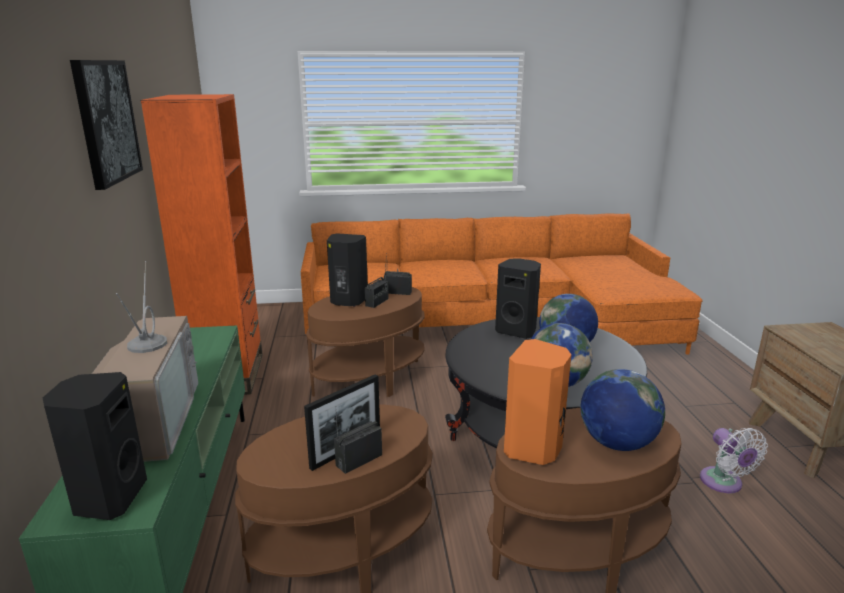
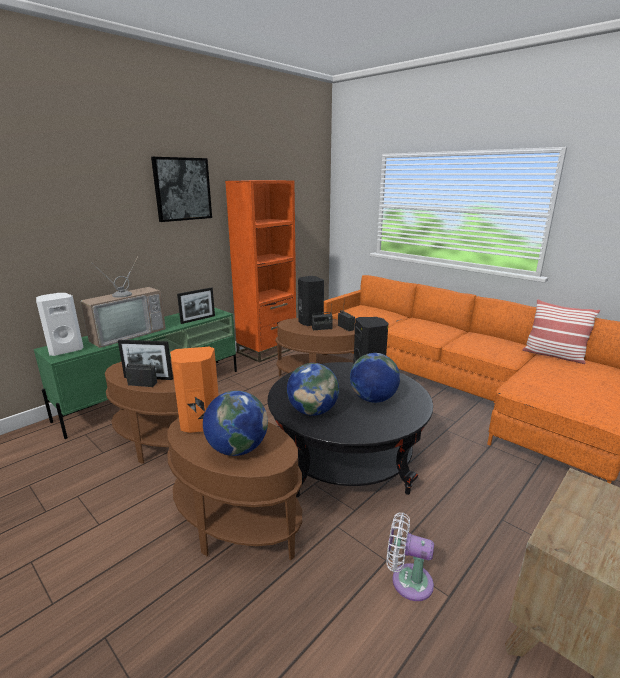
camera: 50 degrees right, 0 degrees up
(108, 498) = (65, 350): black speaker -> white speaker
(209, 352) = (198, 319): none -> picture frame
(570, 259) = (553, 355): none -> pillow
(723, 483) = (407, 580): white fan -> white fan turned 75 degrees clockwise

